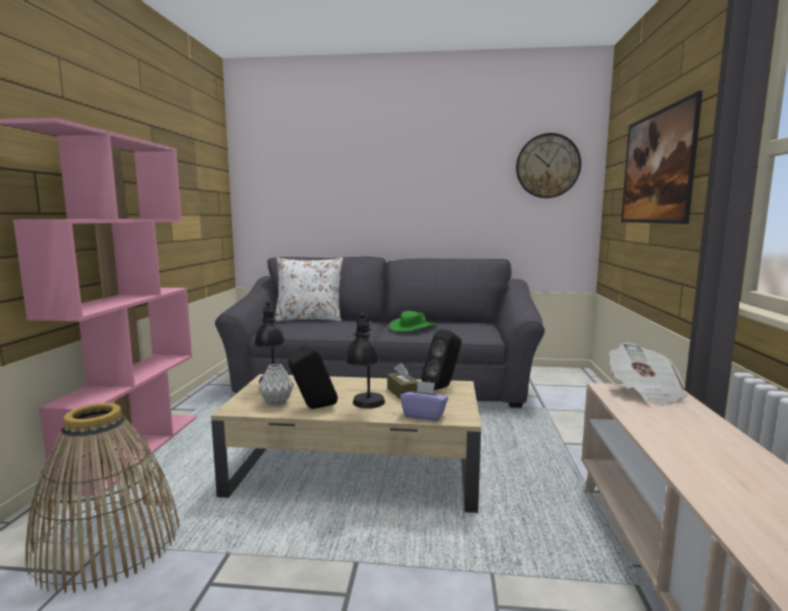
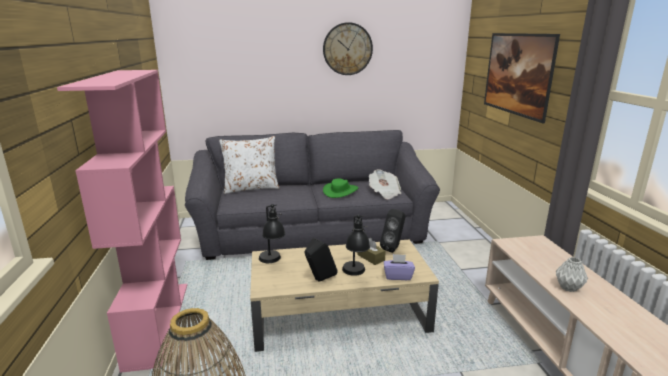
camera: 15 degrees left, 10 degrees up
(276, 403) = (289, 279): grey vase -> grey vase (568, 288)
(547, 166) = (426, 54): wall clock -> wall clock (347, 49)
(645, 393) = (528, 244): newspaper -> newspaper (384, 193)

